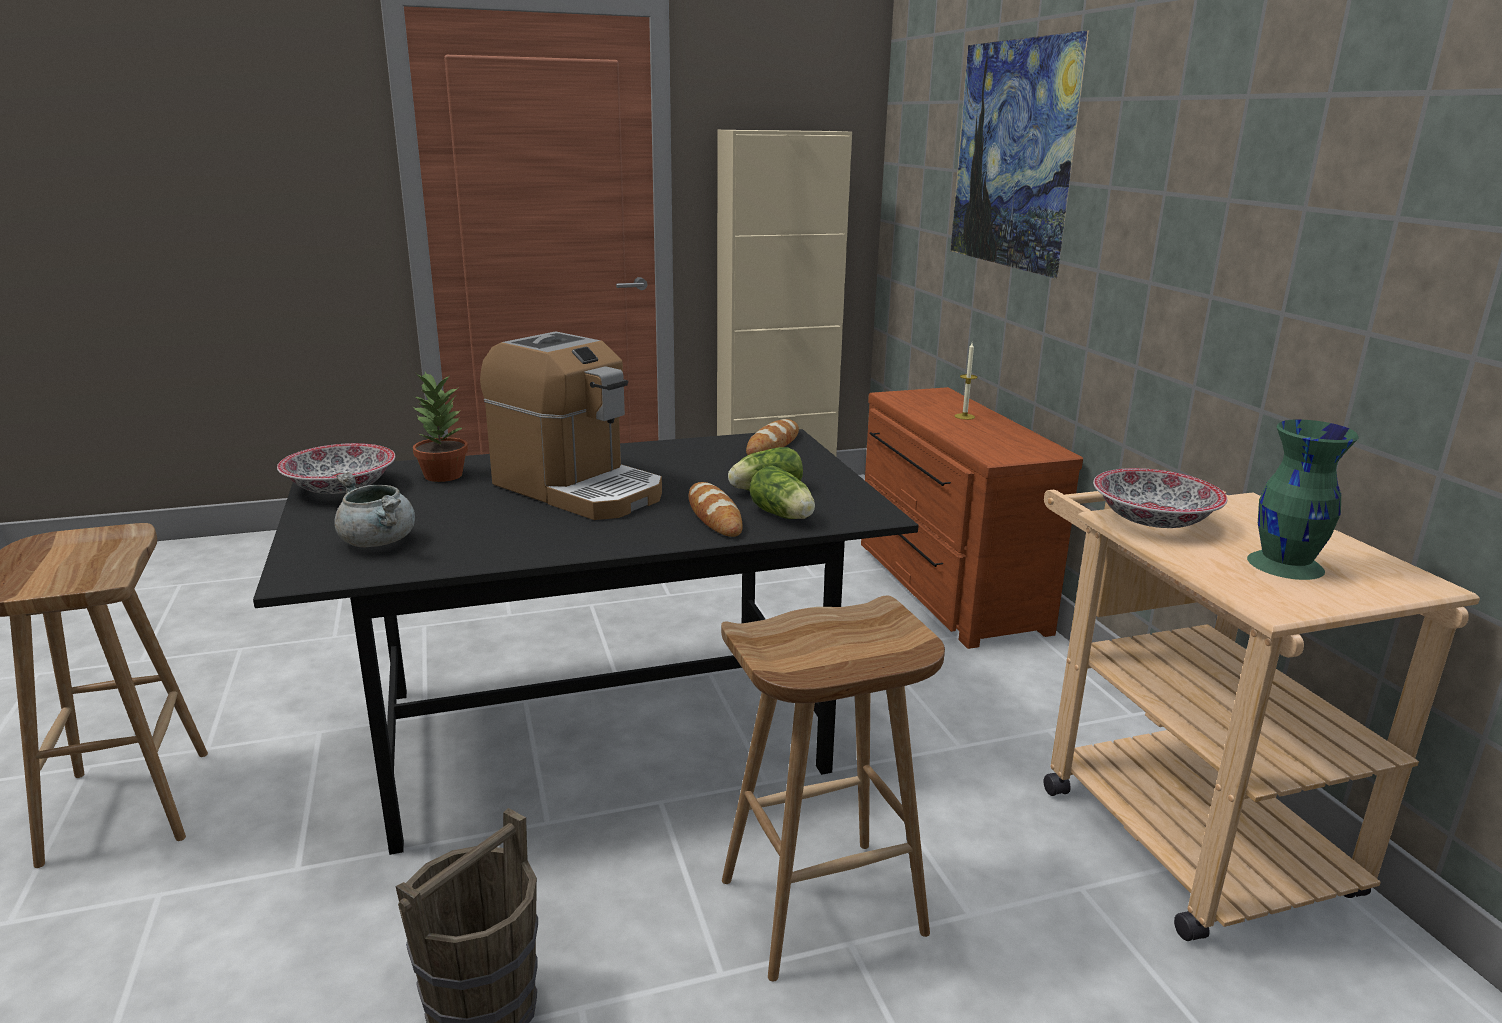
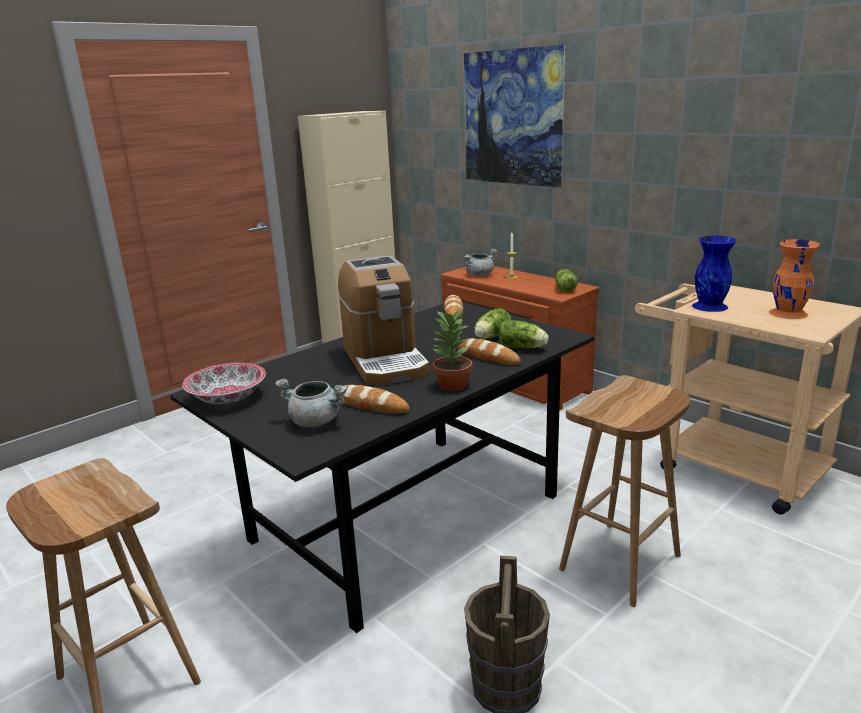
camera: 25 degrees left, 0 degrees up
(442, 475) = (283, 373): potted plant -> potted plant (452, 385)
(468, 539) = (369, 405): none -> bread
(577, 489) = (385, 361): coffee machine -> coffee machine turned 60 degrees clockwise
(921, 404) = (479, 275): none -> grey cooking pot
(1020, 449) = (564, 289): none -> lettuce
(1154, 520) = (710, 306): bowl -> blue vase
(1286, 565) = (789, 313): green vase -> orange vase

